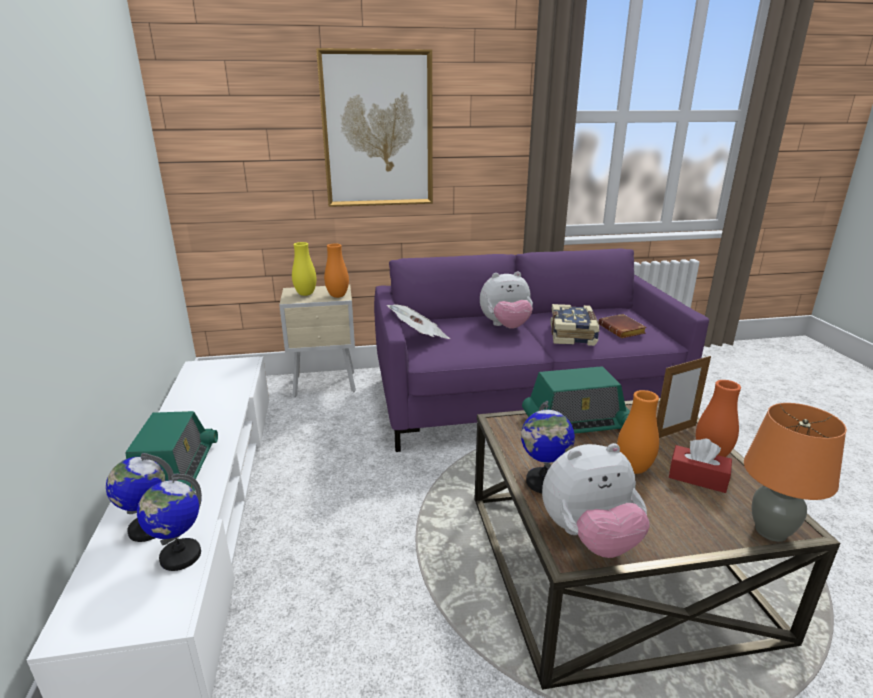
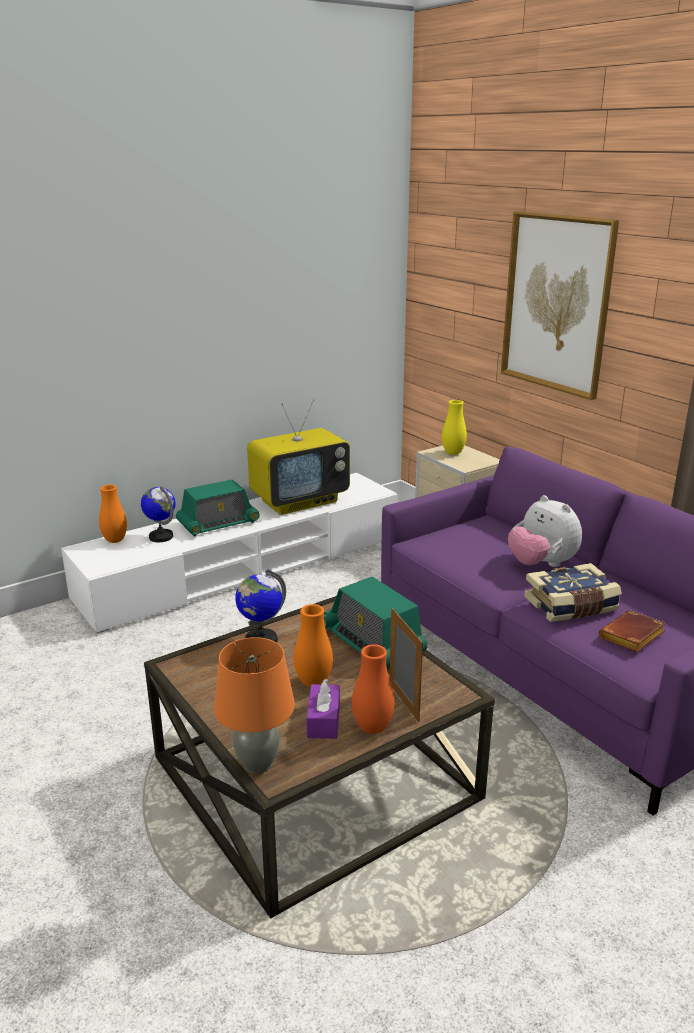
camera: 65 degrees right, 0 degrees up
(180, 556) = (143, 554): globe -> none
(202, 406) = (300, 501): none -> television
(337, 296) = (466, 465): orange vase -> orange vase (115, 540)
(419, 336) = (456, 528): newspaper -> none
(589, 538) = (200, 670): plush toy -> none
(674, 432) = (403, 702): picture frame -> picture frame turned 150 degrees counterclockwise
(697, 477) = (323, 720): red tissue box -> purple tissue box

